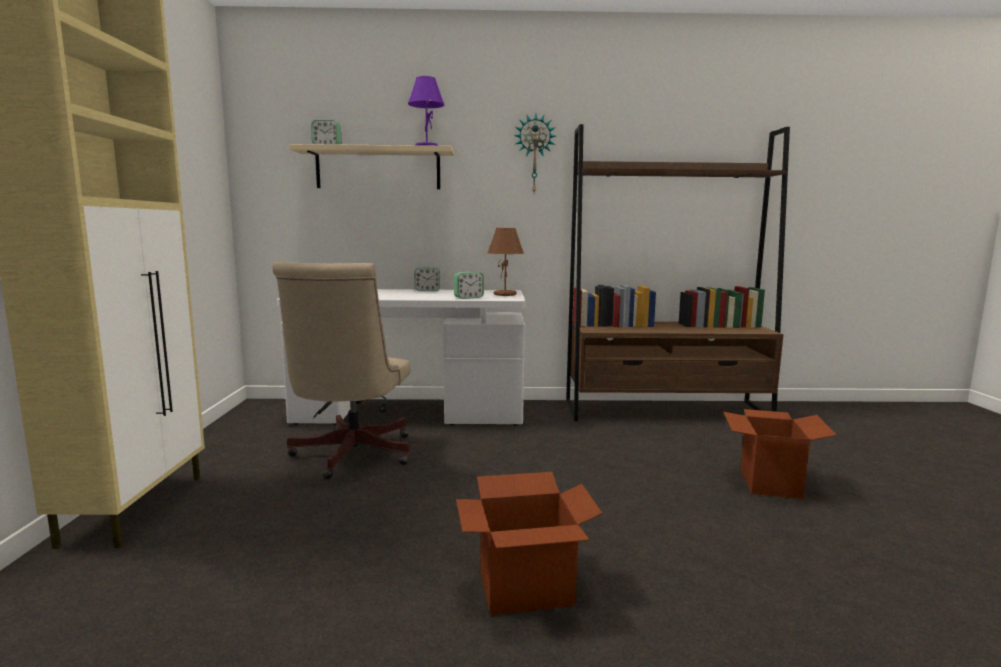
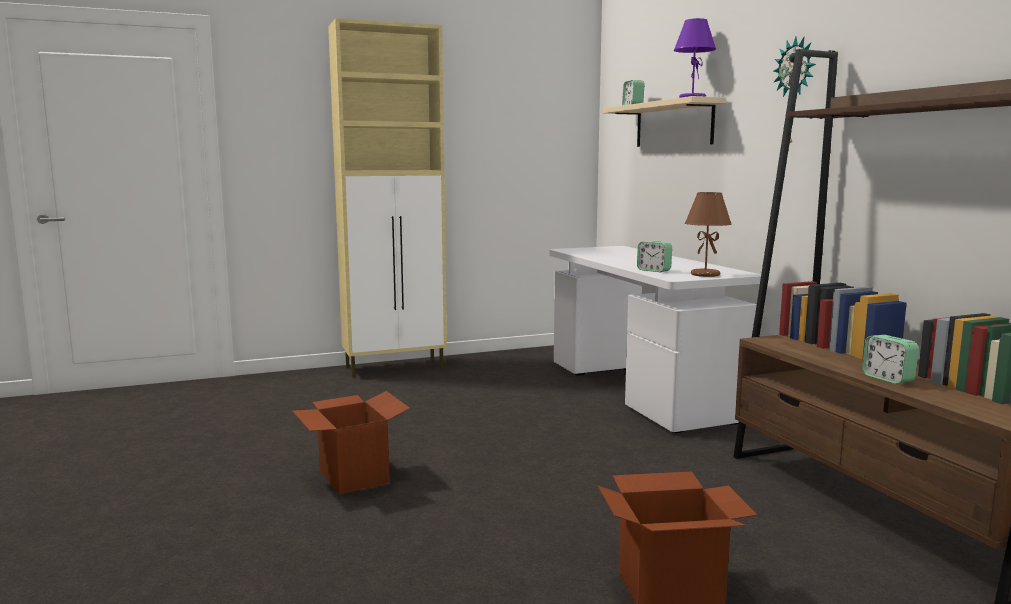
camera: 70 degrees right, 0 degrees up
(349, 456) = (517, 392): beige office chair -> none
(427, 290) = (680, 260): alarm clock -> alarm clock (887, 379)

